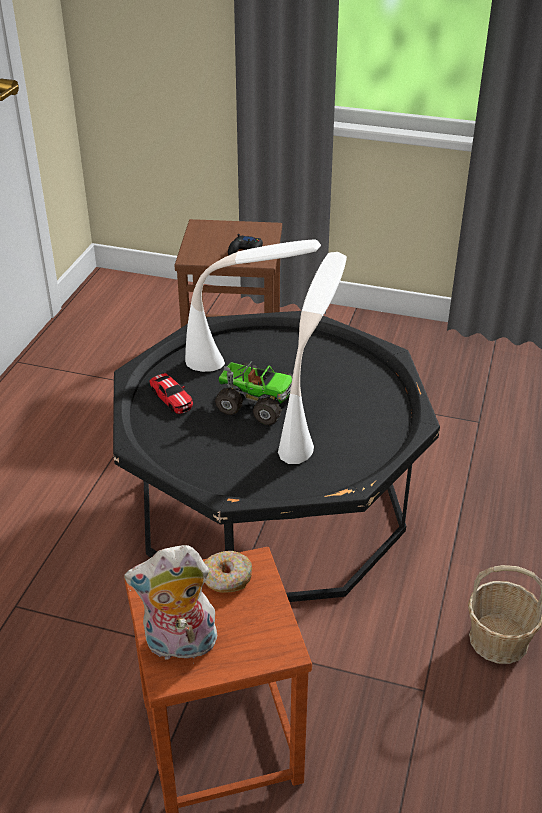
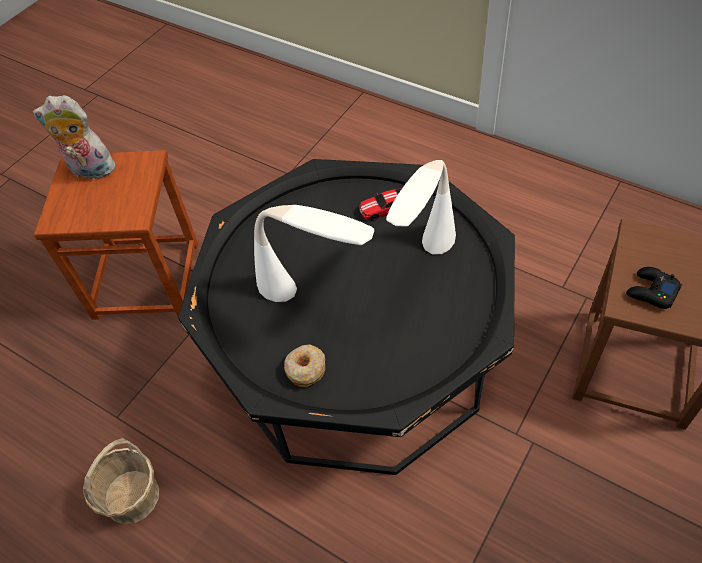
camera: 110 degrees right, 15 degrees up
(179, 646) = (89, 171): plush toy -> plush toy turned 90 degrees counterclockwise
(226, 578) = (130, 200): donut -> donut (305, 369)
(256, 403) = (358, 269): toy truck -> none

